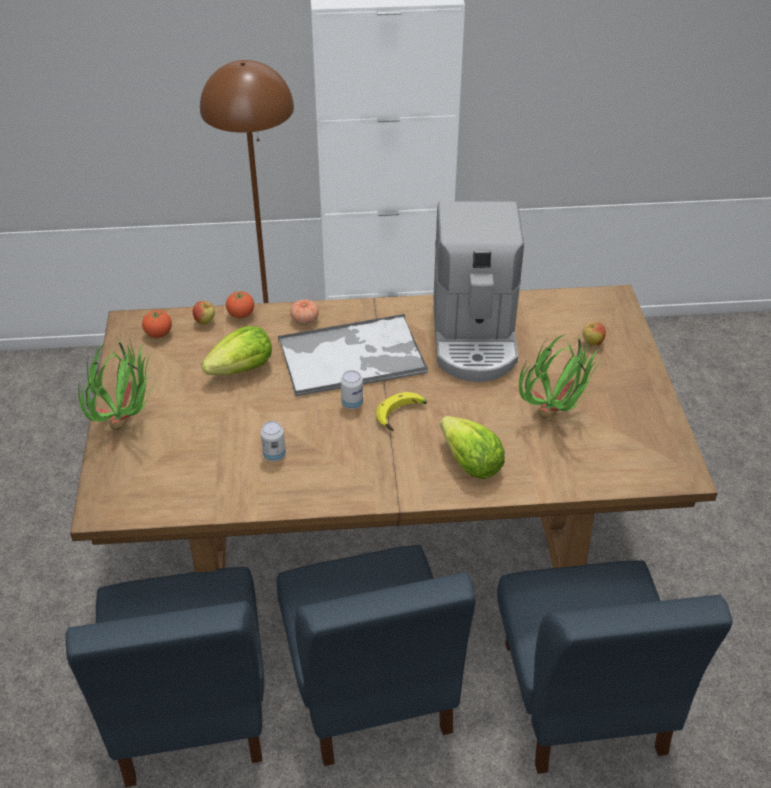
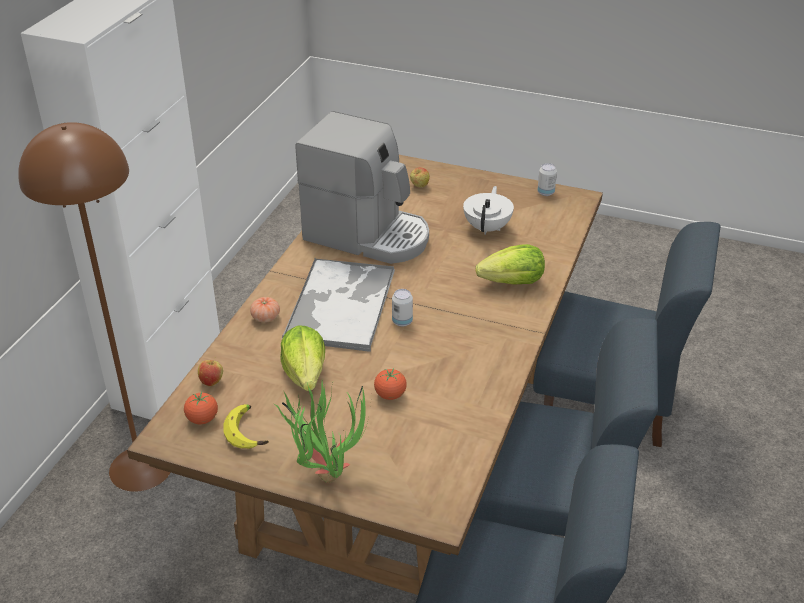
camera: 65 degrees left, 5 degrees down
(241, 315) = (222, 355): tomato -> tomato (390, 395)
(274, 455) = (437, 383): can -> can (545, 192)
(402, 416) = (436, 300): banana -> banana (249, 431)
(557, 415) = (487, 228): potted plant -> white teapot

